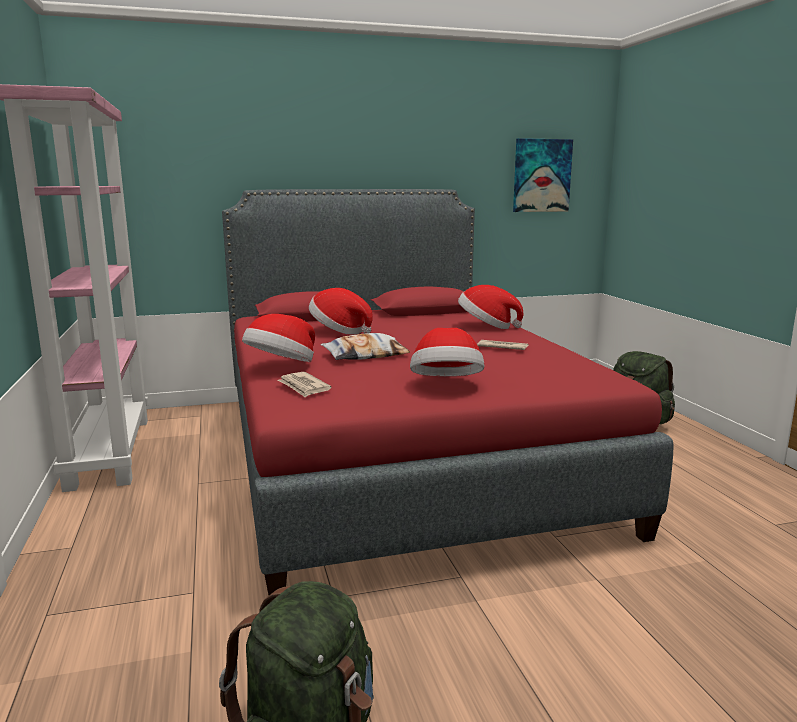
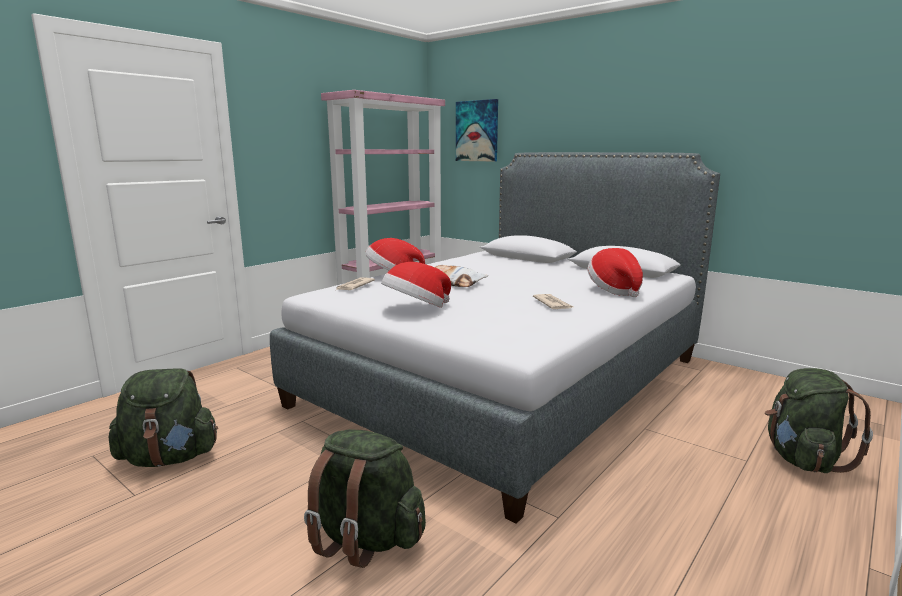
camera: 55 degrees right, 0 degrees up
(339, 331) = (502, 267): hat -> none
(398, 457) = (506, 381): red bed -> grey bed
(541, 175) = (833, 136): picture -> picture (477, 131)
(634, 621) = (365, 539): none -> green backpack

